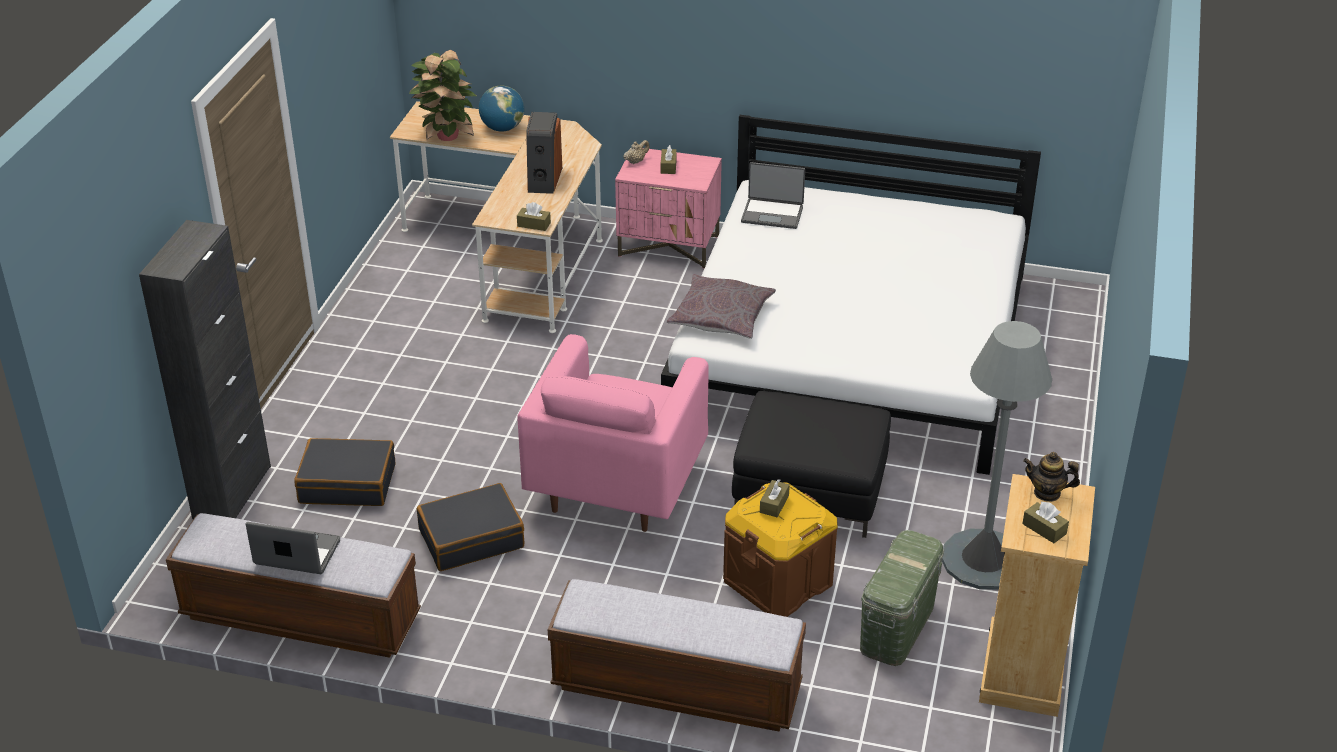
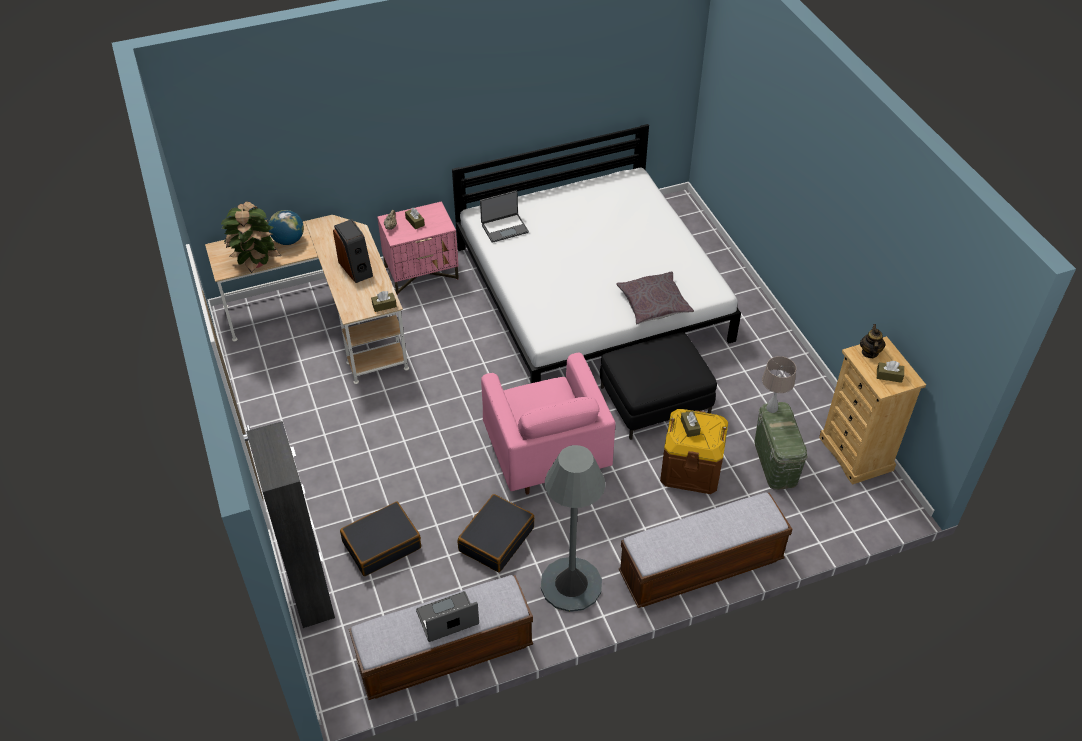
camera: 35 degrees left, 10 degrees up
(721, 316) = (544, 315): grey pillow -> grey pillow (654, 304)
(912, 539) = (772, 408): none -> beige table lamp
(983, 560) = (779, 397): grey floor lamp -> grey floor lamp (571, 585)
(1047, 493) = (869, 352): teapot -> teapot turned 120 degrees clockwise

